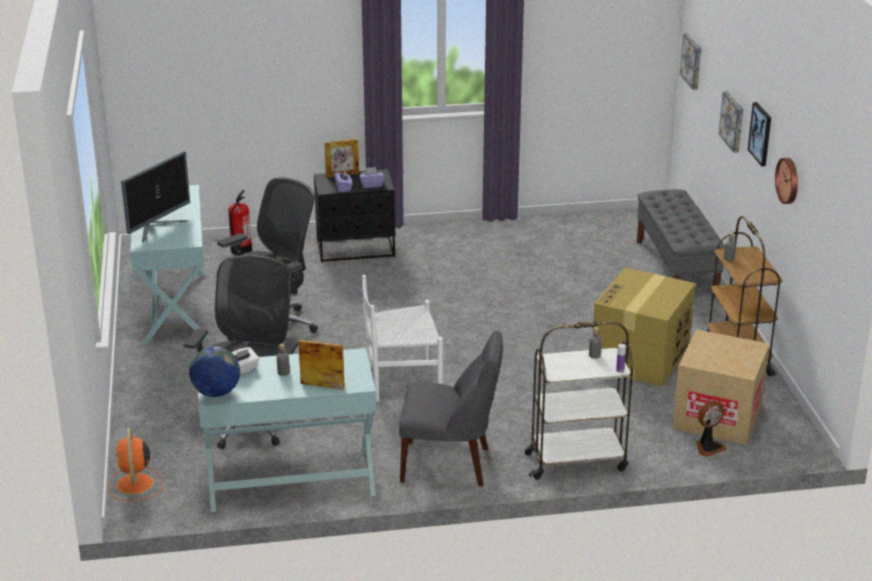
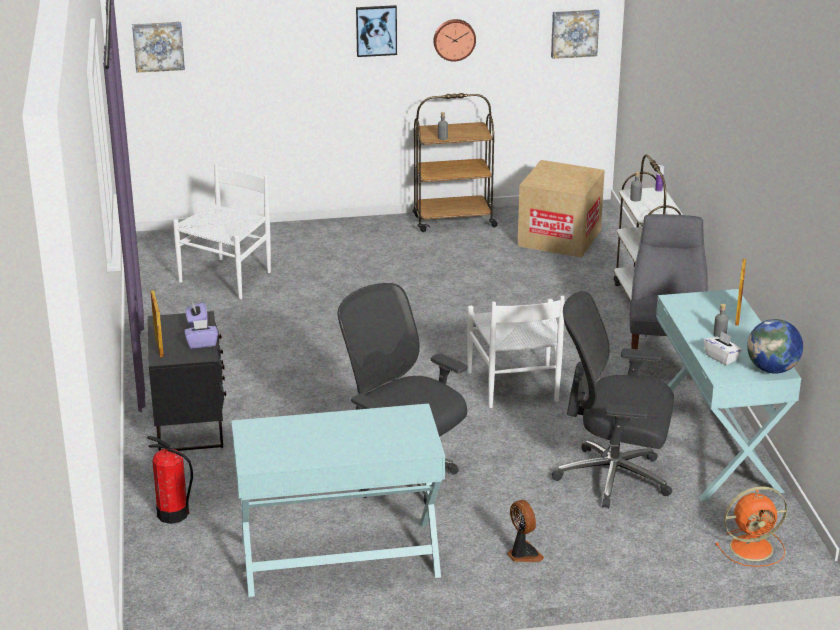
camera: 90 degrees left, 0 degrees up
(158, 228) = (372, 440): monitor -> none
(589, 251) = (228, 278): none -> white chair
(640, 358) = (460, 264): cardboard box -> none
(676, 269) = (278, 236): grey bench -> none
(708, 447) = (607, 245): fan -> fan (523, 554)
(733, 121) = (301, 52): picture -> picture (574, 33)

